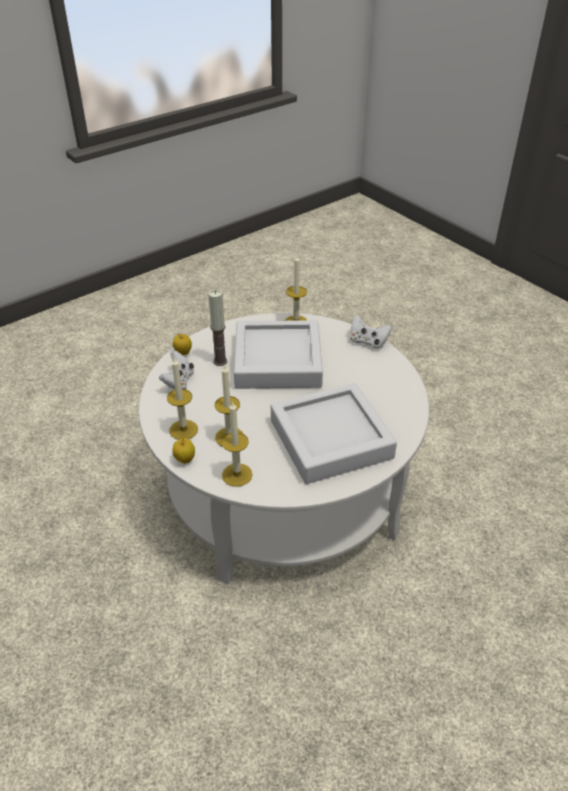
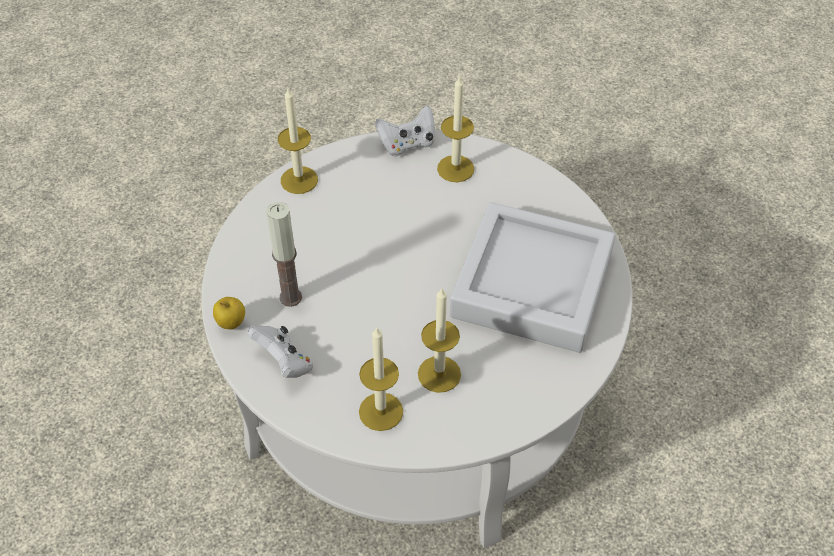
camera: 50 degrees left, 10 degrees up
(184, 460) = (436, 442): apple -> none
(237, 475) = (508, 406): candle -> candle (455, 168)
(277, 361) = (352, 244): grey tray -> none

